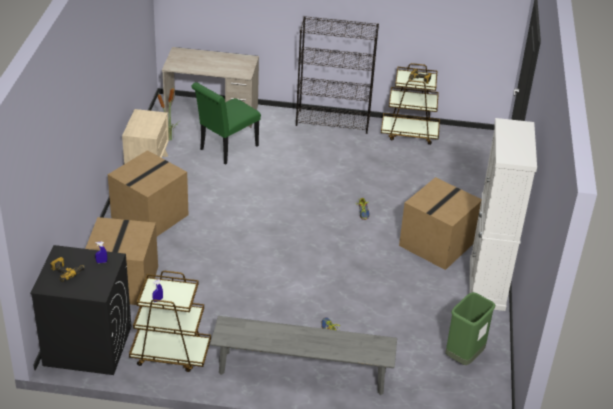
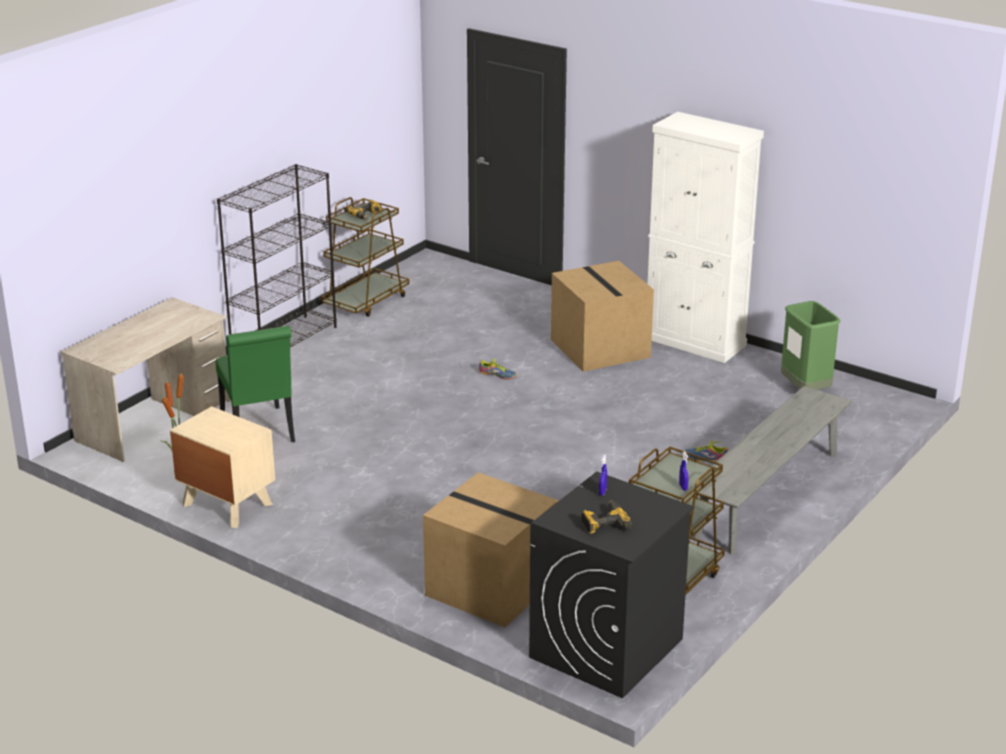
camera: 60 degrees left, 10 degrees down
(150, 217) = (358, 531): cardboard box -> none

